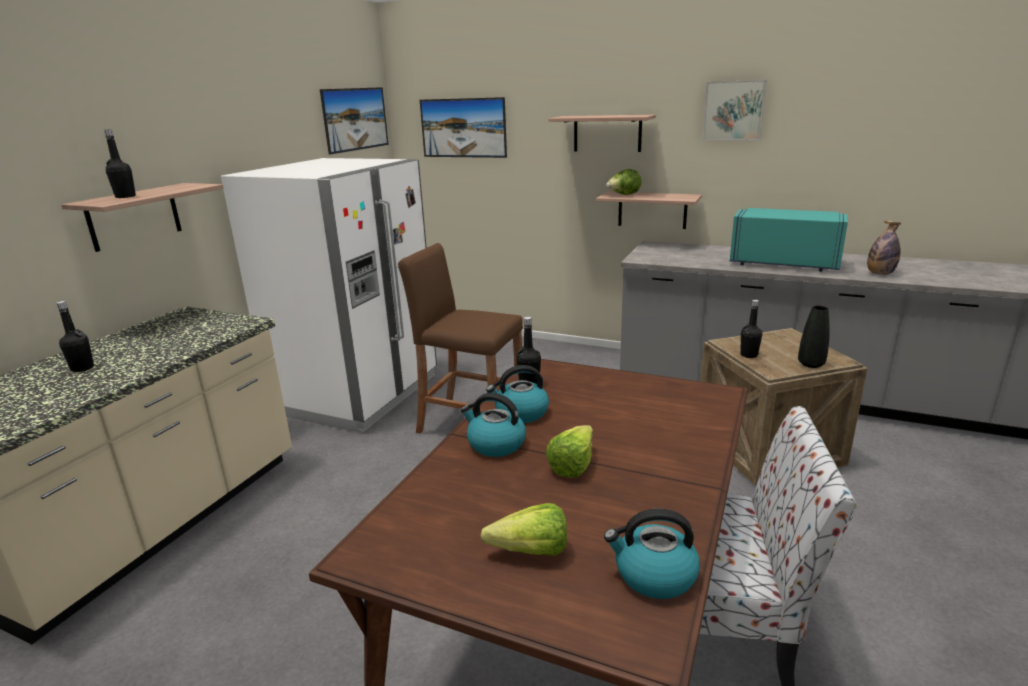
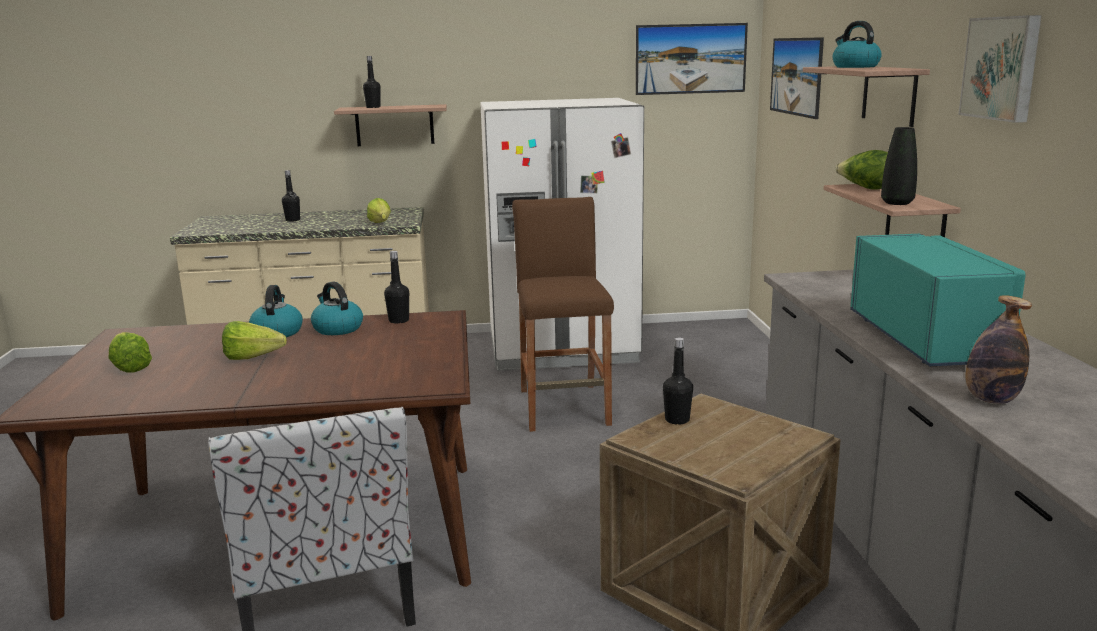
camera: 60 degrees right, 5 degrees down
(226, 331) = (380, 224): none -> lettuce
(654, 575) = (106, 401): kettle -> kettle (854, 67)
(811, 364) = (694, 458): black vase -> black vase (897, 203)

